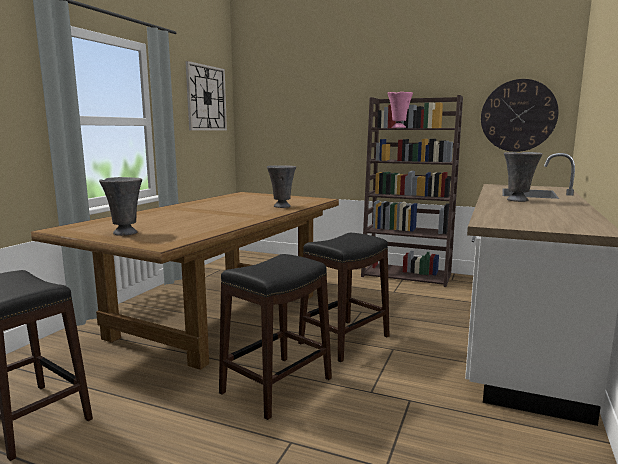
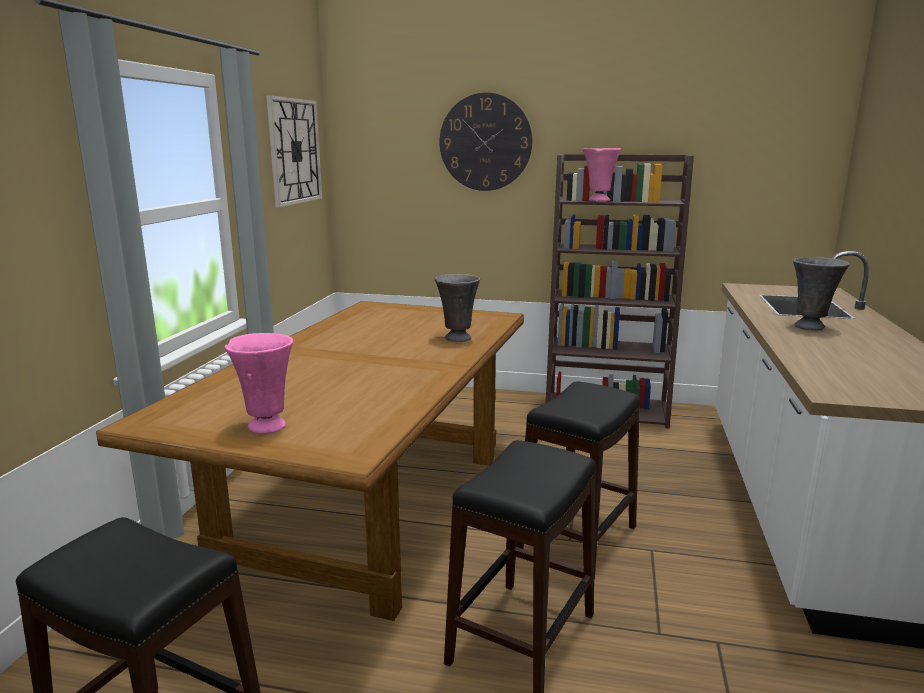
camera: 10 degrees left, 5 degrees up
(125, 233) = (267, 426): grey vase -> pink vase
(518, 115) = (765, 183): wall clock -> wall clock (485, 142)

